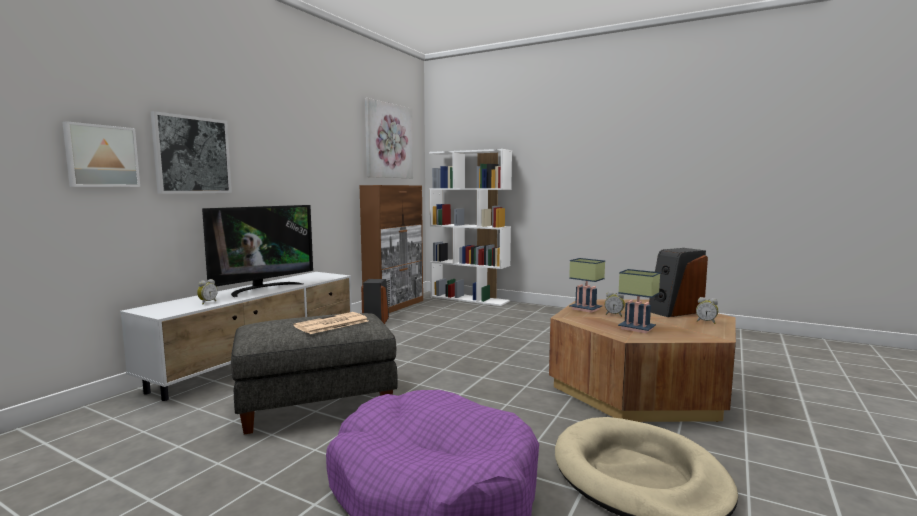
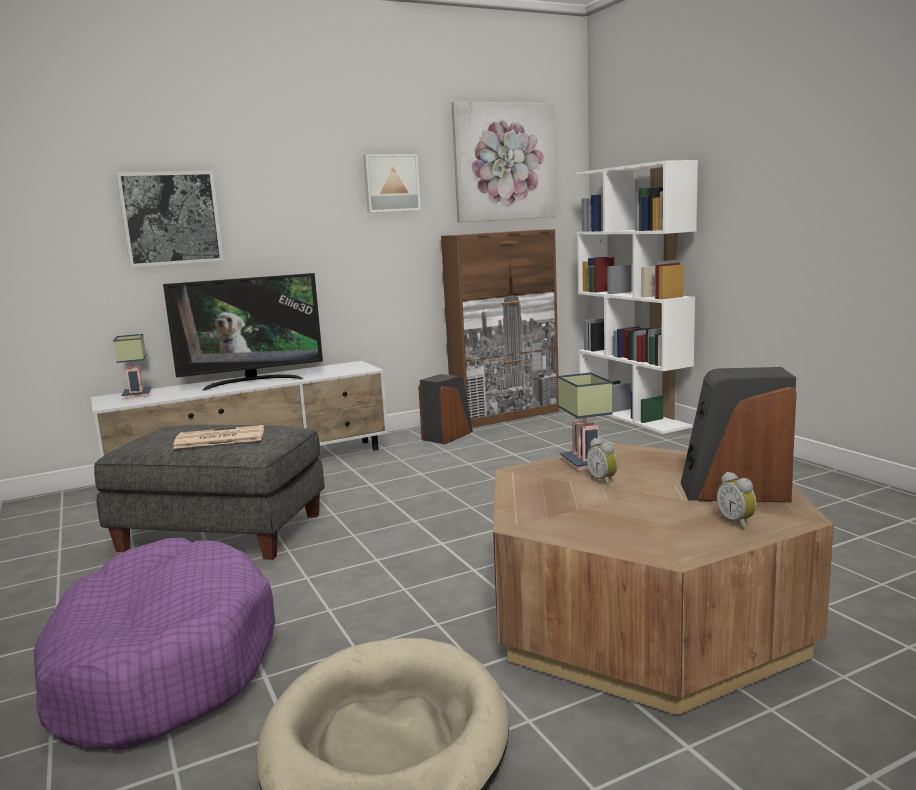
camera: 35 degrees right, 5 degrees up
(101, 156) = (63, 230): picture -> picture (391, 183)
(207, 302) = (168, 395): alarm clock -> none
(638, 328) = (578, 512): table lamp -> table lamp (138, 395)

